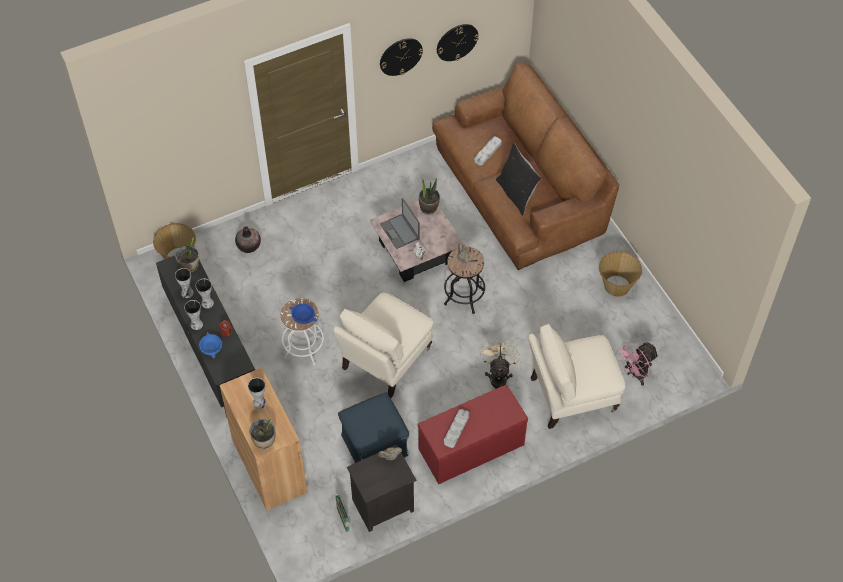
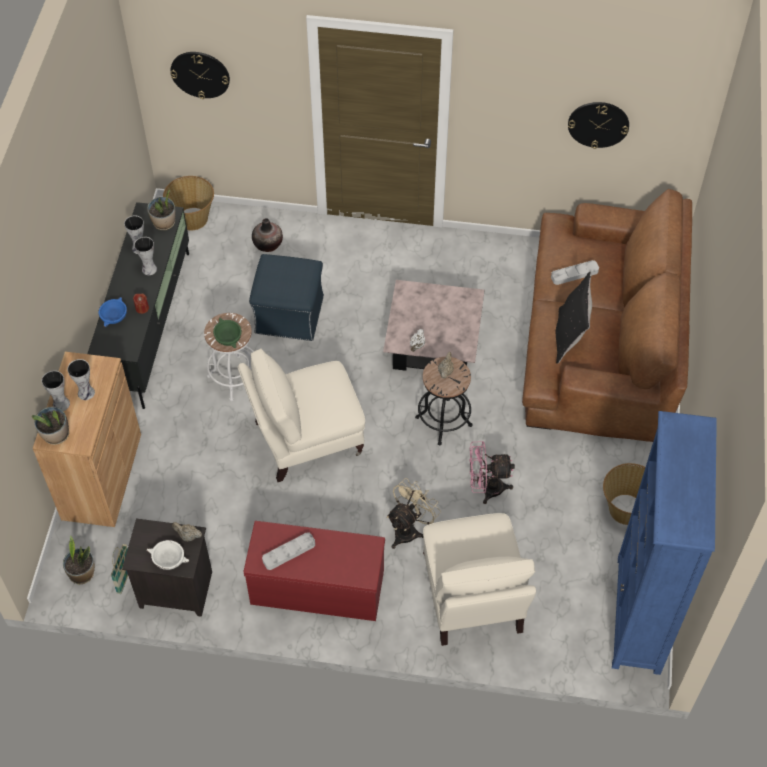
camera: 35 degrees right, 0 degrees up
(196, 325) = (120, 284): vase -> vase (60, 404)
(303, 317) = (228, 337): blue bowl -> green bowl
(374, 446) = (219, 521): blue ottoman -> blue ottoman (288, 314)
(390, 478) = (169, 559): none -> white bowl
(400, 56) = (517, 107): wall clock -> wall clock (200, 74)
(400, 231) = (417, 309): laptop -> none
(428, 207) = (469, 301): potted plant -> potted plant (82, 573)
(570, 395) = (472, 598): beige armchair -> beige armchair turned 120 degrees counterclockwise
(635, 375) = (566, 622): pink fan -> pink fan (486, 488)
(672, 345) = (638, 615): none -> blue bookcase

